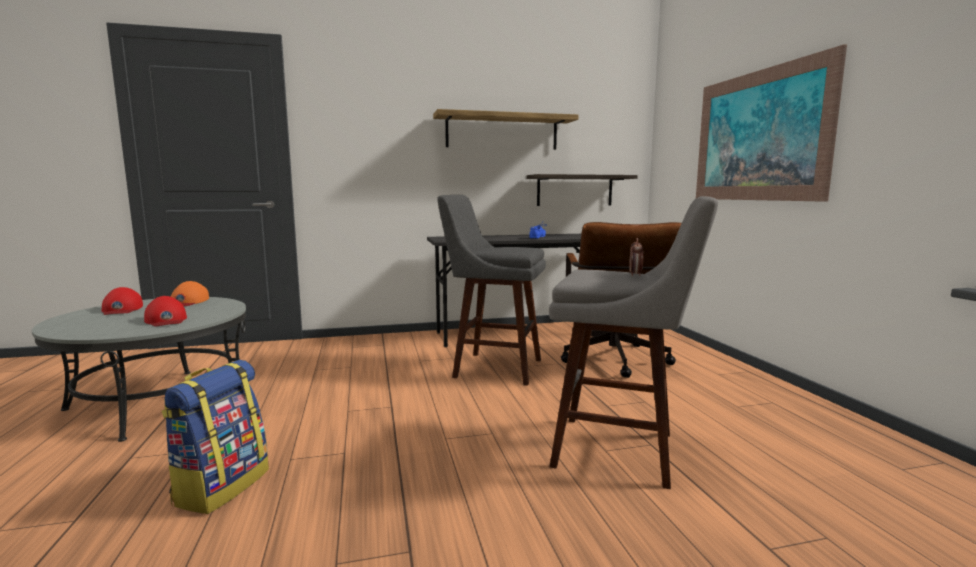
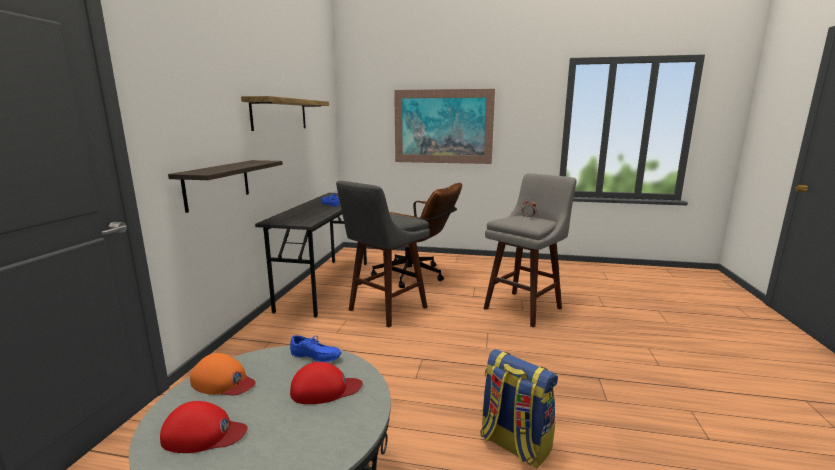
camera: 65 degrees left, 5 degrees up
(221, 311) = (314, 357): none -> blue shoe
(574, 190) = (314, 161): shelf -> shelf (217, 184)

